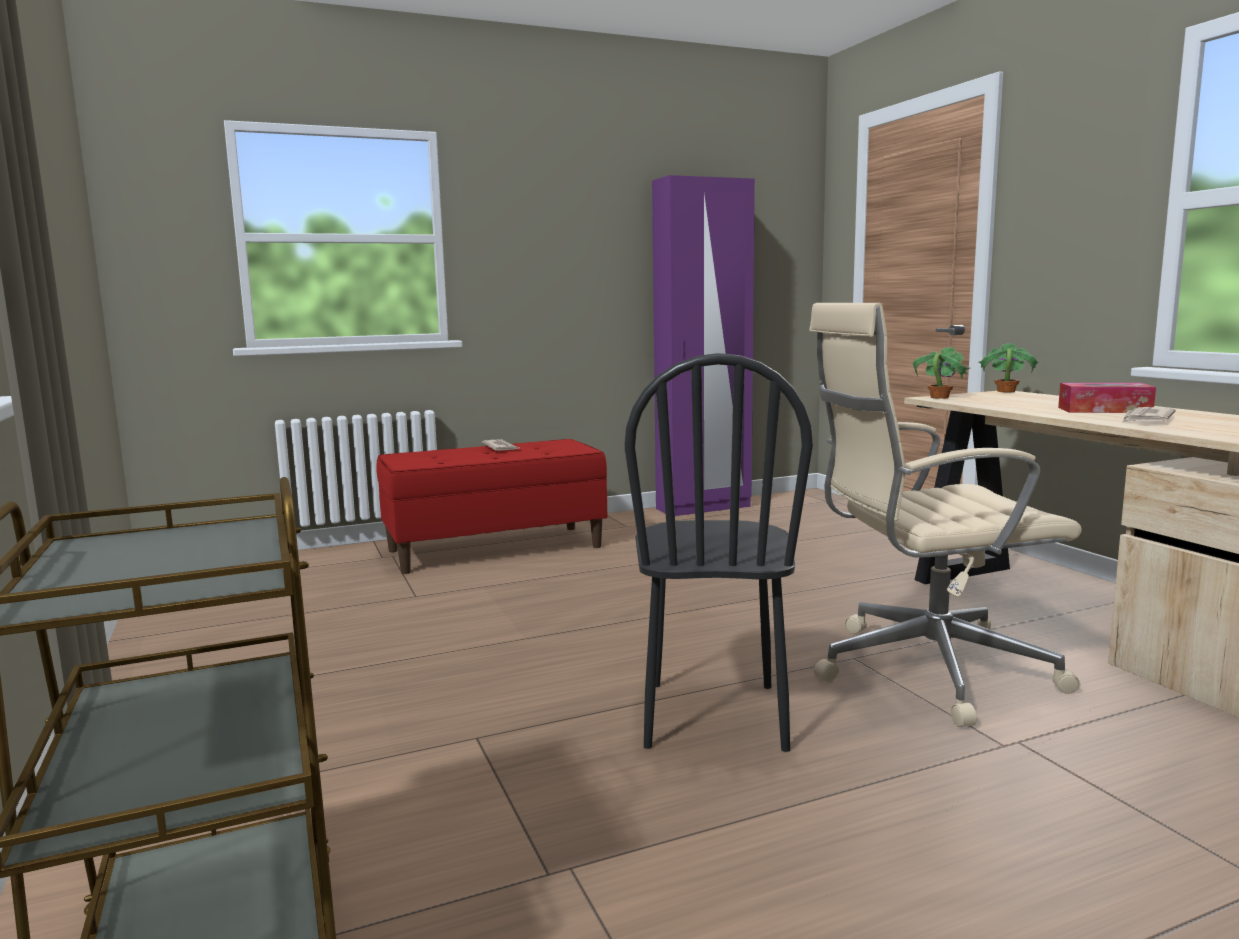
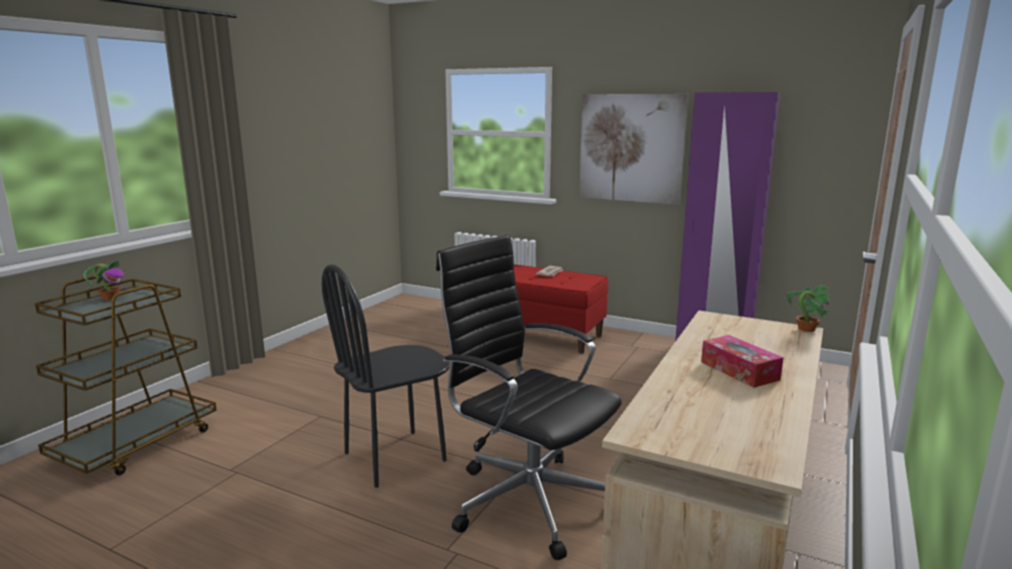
camera: 50 degrees right, 5 degrees up
(567, 256) = (631, 148): none -> picture
(925, 670) = (527, 499): beige office chair -> black office chair
(938, 397) = (717, 318): potted plant -> potted plant (110, 298)
(1146, 419) = (703, 388): newspaper -> none

